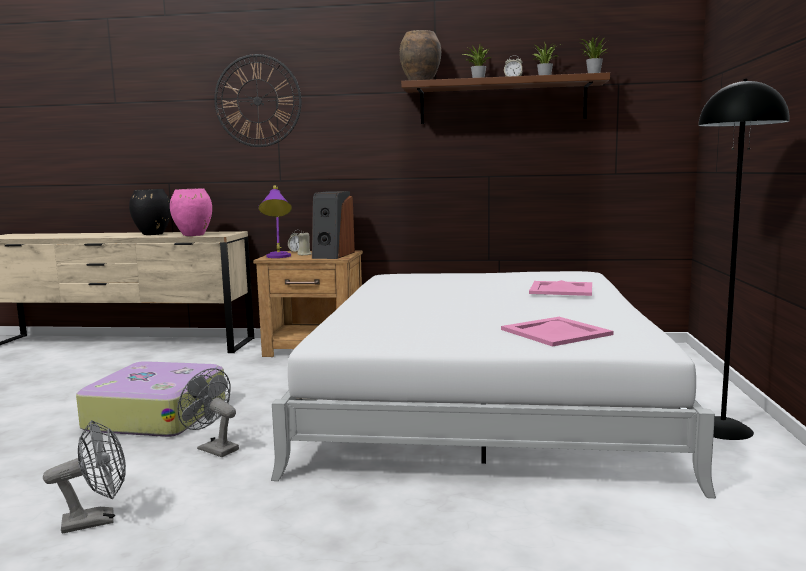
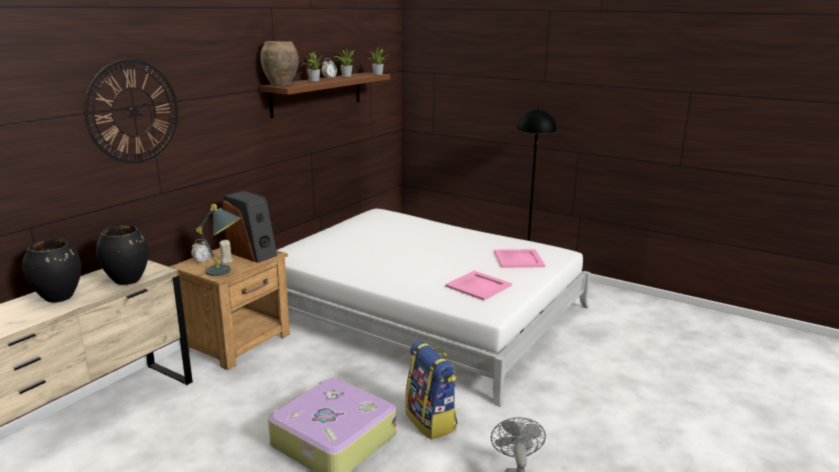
camera: 65 degrees left, 10 degrees up
(193, 235) = (128, 280): pink vase -> black vase
(213, 449) = (431, 421): grey fan -> backpack
(278, 257) = (226, 272): purple table lamp -> grey table lamp
(560, 289) = (424, 230): pink tray -> pink tray (477, 286)

